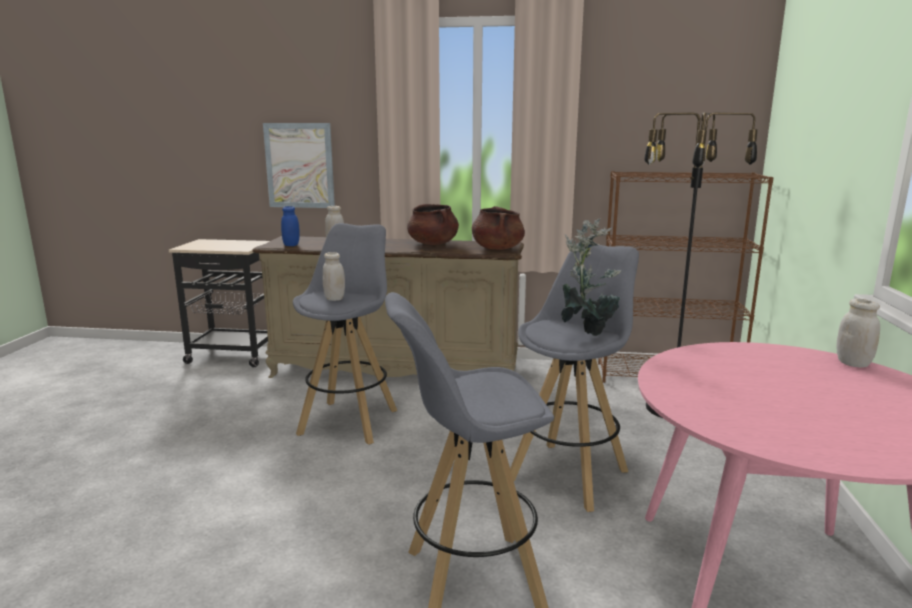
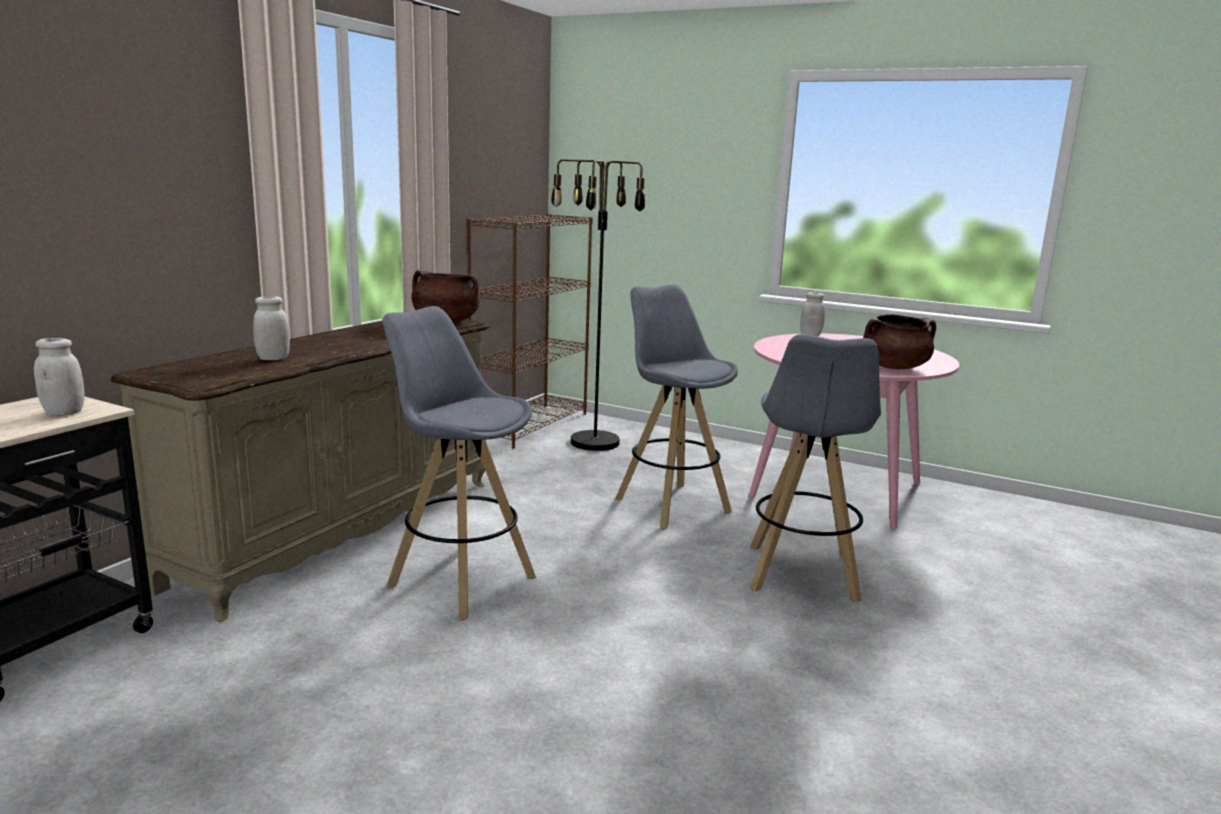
camera: 70 degrees left, 0 degrees up
(291, 245) = (226, 374): blue jar -> none
(299, 165) = (100, 236): picture -> none
(334, 298) = (470, 411): white jar -> white jar (64, 412)
(433, 244) = (370, 332): brown cooking pot -> brown cooking pot (894, 367)
(586, 331) = (696, 362): potted plant -> none

